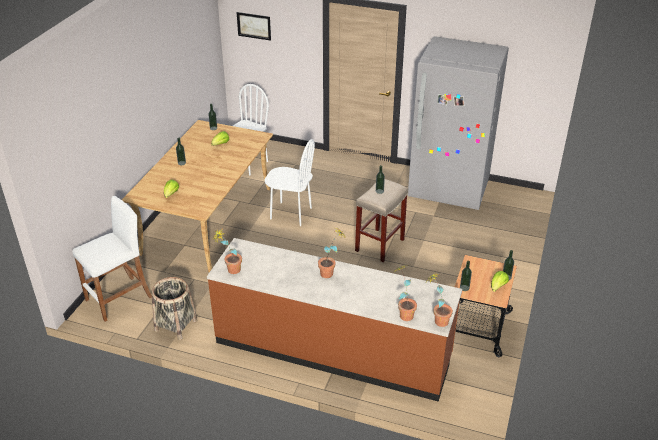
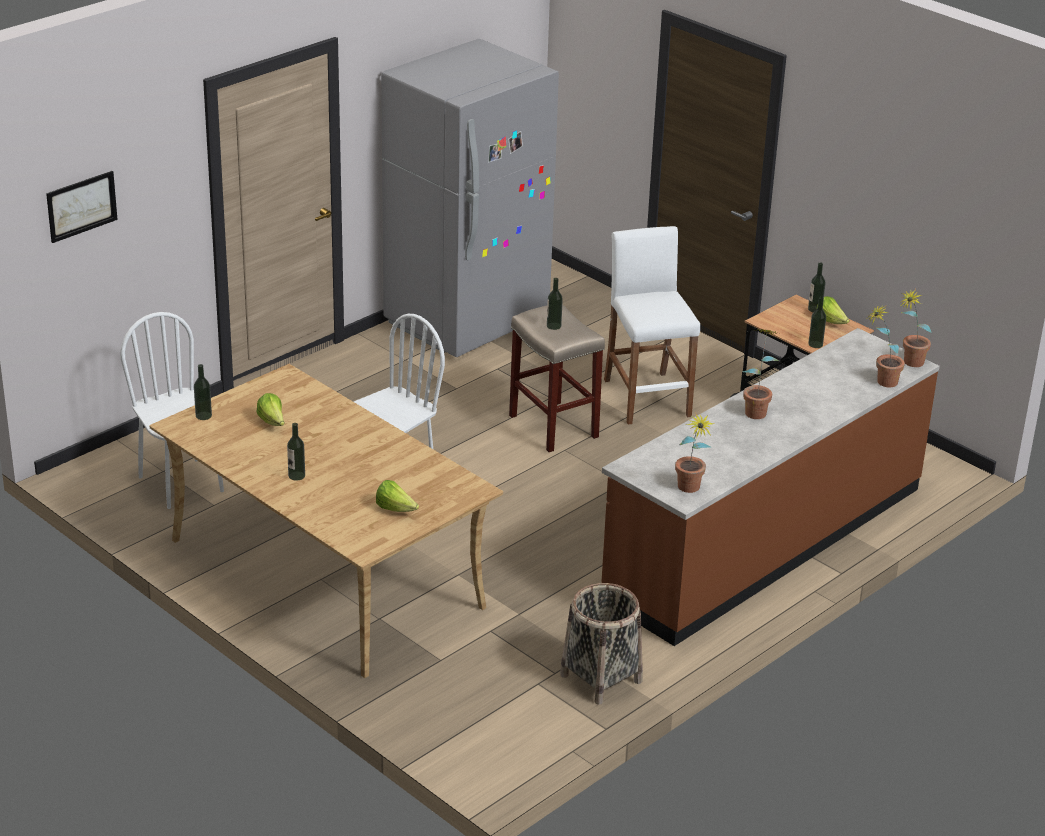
camera: 65 degrees left, 5 degrees down
(119, 298) = (478, 727): white stool -> white stool (646, 398)

